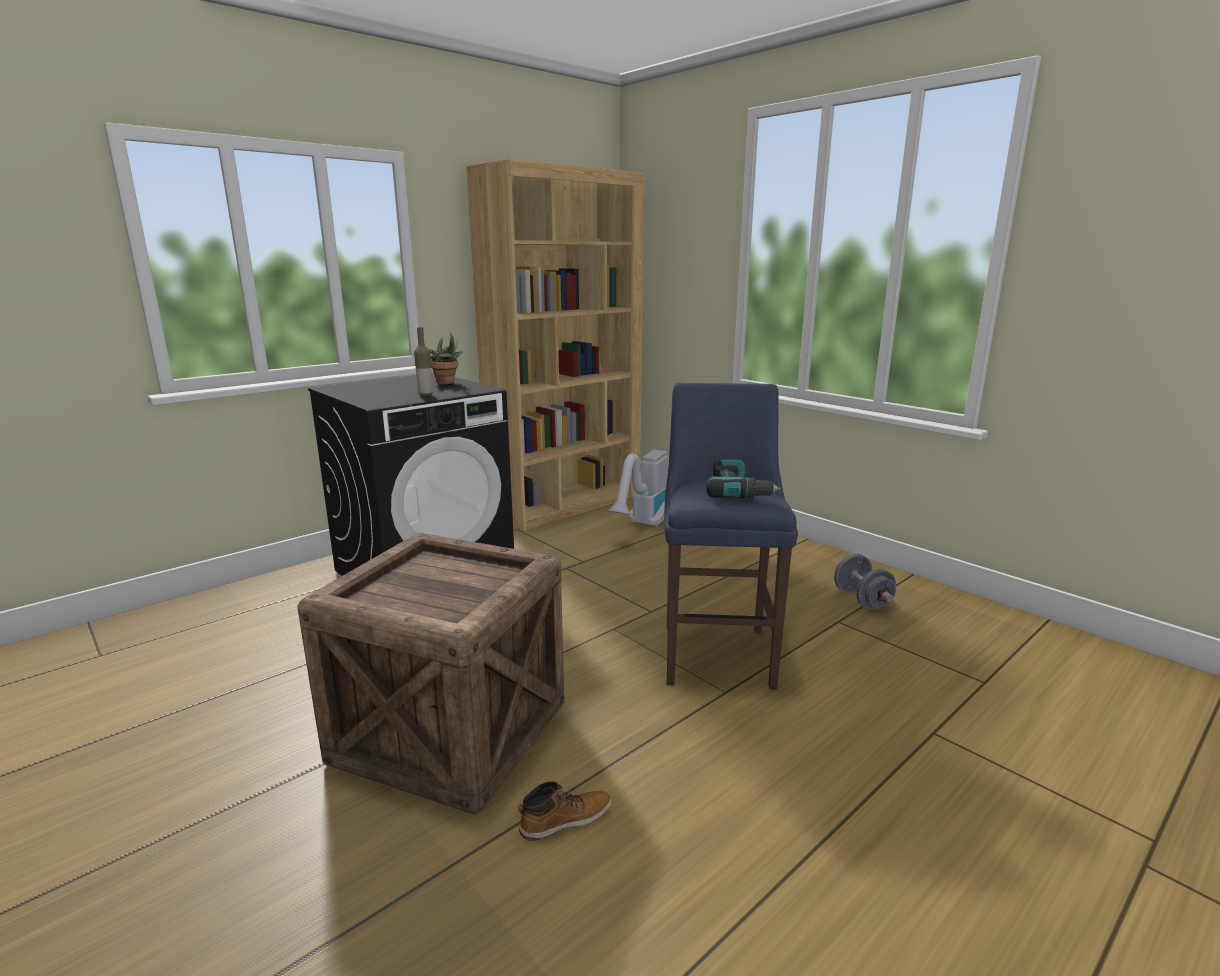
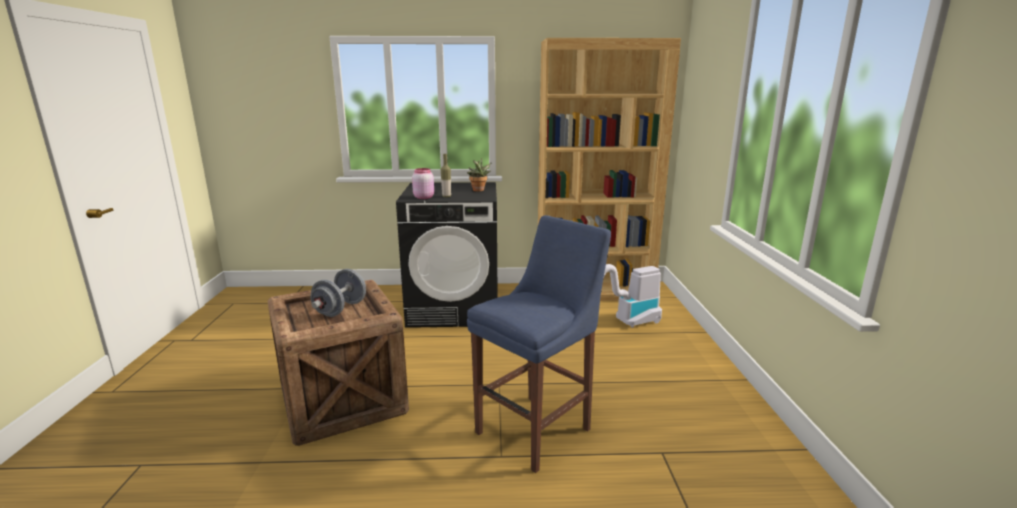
camera: 40 degrees right, 0 degrees up
(395, 400) = (424, 197): none -> pink jar
(565, 820) = (322, 473): boot -> none
(738, 491) = (532, 308): power drill -> none
(862, 600) = (713, 446): grey dumbbell -> grey dumbbell (341, 309)

